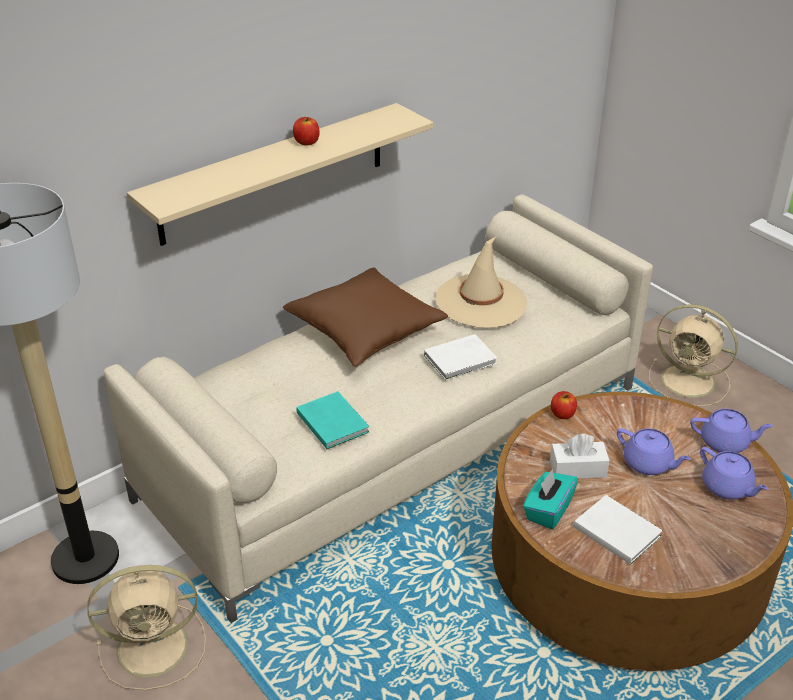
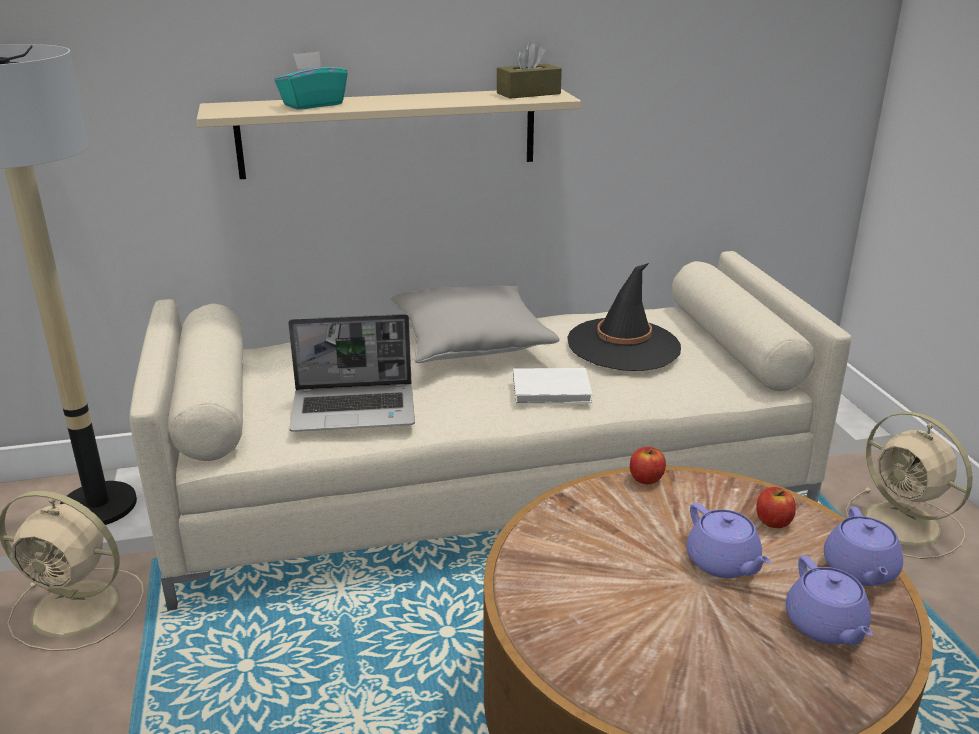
camera: 25 degrees right, 10 degrees down
(306, 142) = (423, 97): apple -> apple (773, 521)
(332, 421) = (355, 409): turquoise book -> laptop
(365, 330) = (470, 343): brown pillow -> grey pillow
(383, 119) = (528, 93): none -> brown tissue box
(481, 302) = (623, 345): beige hat -> black hat
(548, 510) = (540, 575): turquoise tissue box -> turquoise tissue box (313, 104)
(578, 468) = (619, 541): white tissue box -> none
(616, 530) = (615, 626): white book -> none
(725, 443) = (860, 571): purple teapot -> purple teapot turned 60 degrees clockwise

